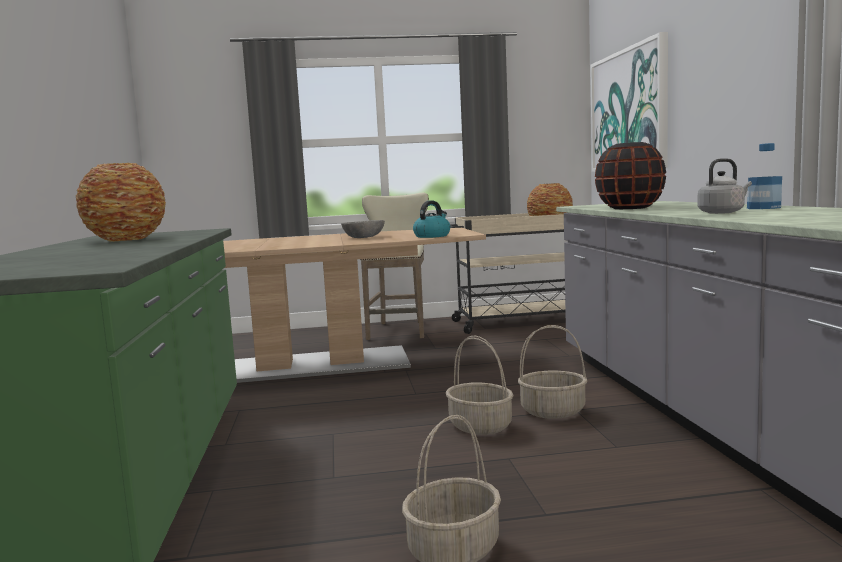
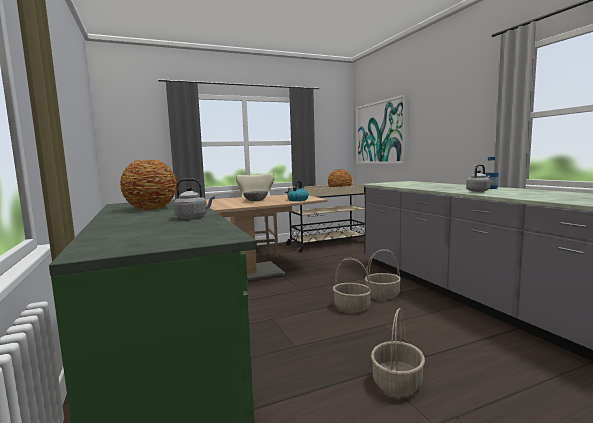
camera: 15 degrees left, 0 degrees up
(139, 249) = (193, 217): none -> grey kettle
(629, 208) = (413, 186): black vase -> none

